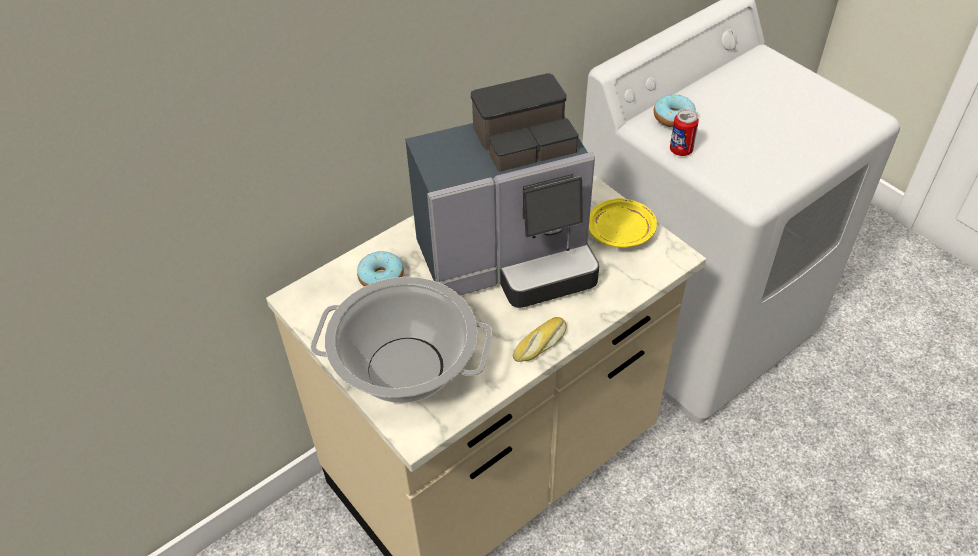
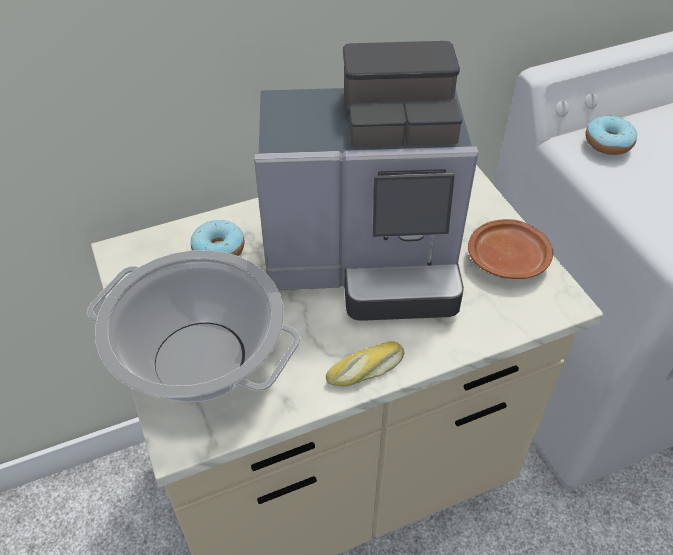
camera: 15 degrees right, 0 degrees up
(621, 232) = (508, 259): yellow plate -> brown plate
(681, 150) = (606, 181): can -> none

